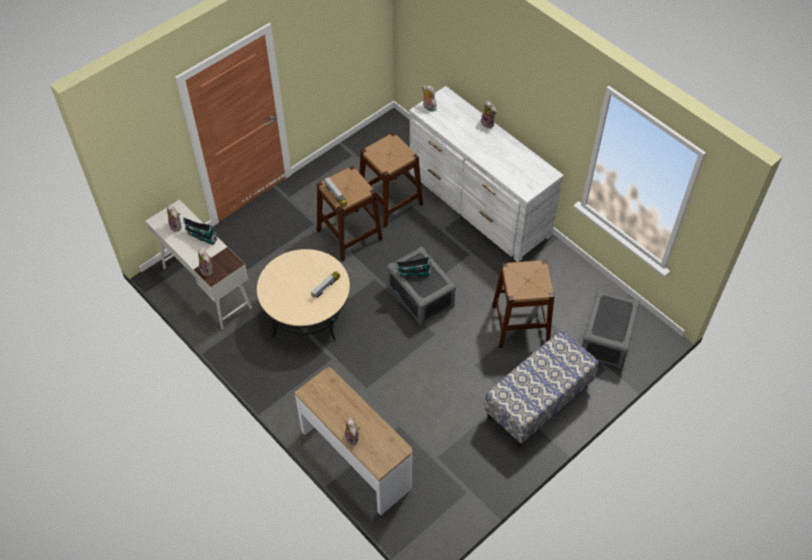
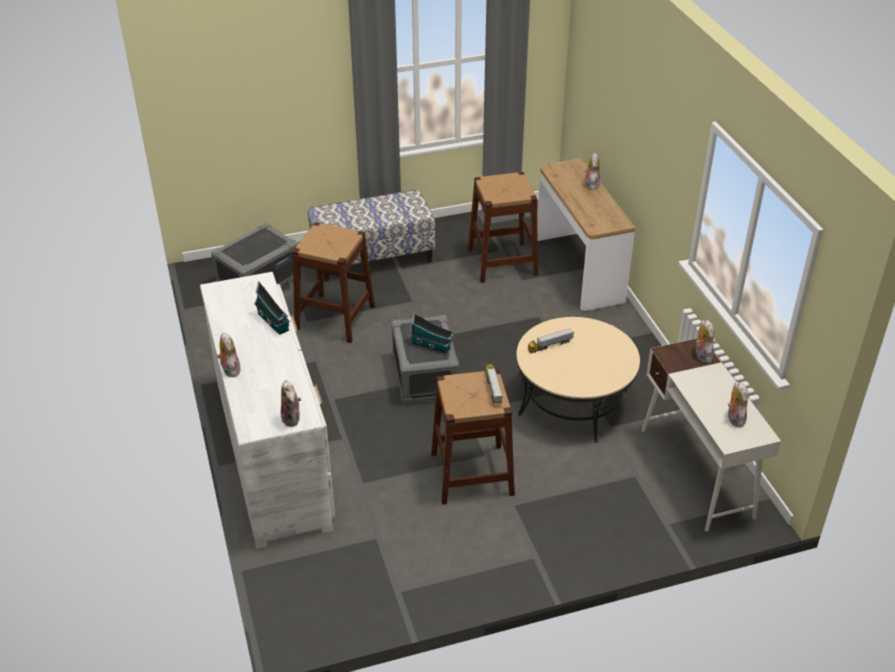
camera: 155 degrees left, 15 degrees down
(201, 236) = (701, 395): toy house -> toy house (274, 323)
(390, 201) = (388, 498): brown stool -> brown stool (502, 262)

